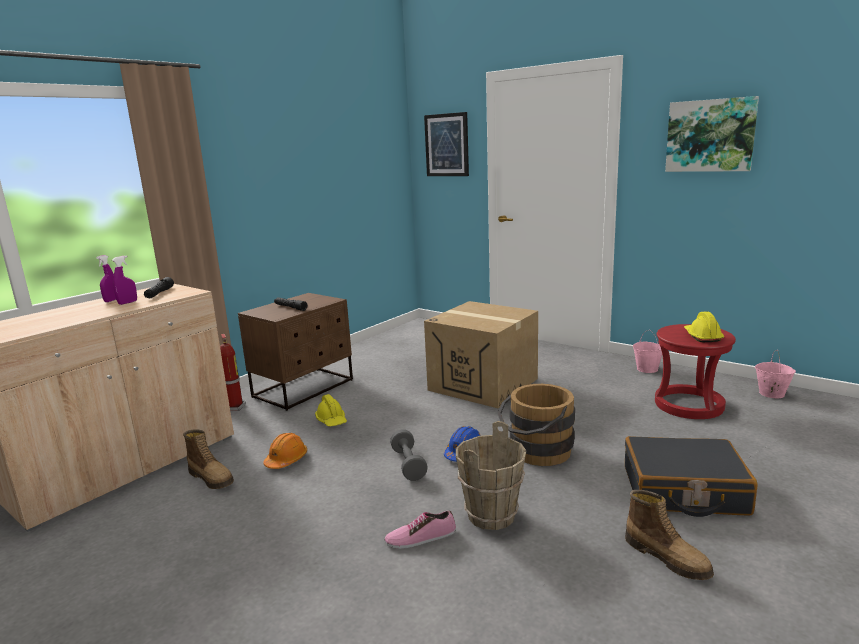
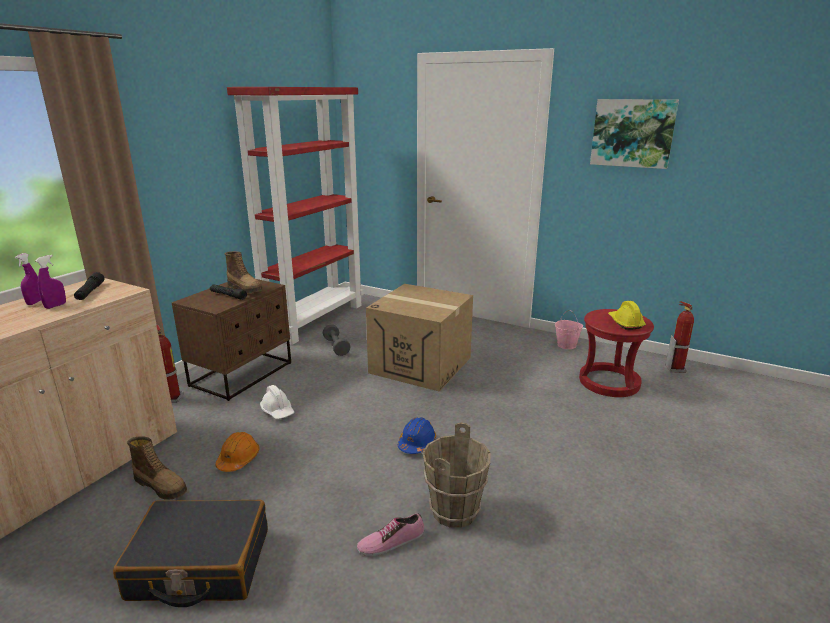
camera: 10 degrees left, 5 degrees up
(332, 420) = (278, 411): yellow hard hat -> white hard hat
(383, 342) = (314, 319): none -> red bookcase
(408, 464) = (364, 458): grey dumbbell -> grey dumbbell (336, 347)
(447, 145) = (375, 123): picture -> none
(536, 452) = (483, 439): brown bucket -> none
(667, 558) = (620, 546): boot -> boot (245, 289)
(683, 490) = (621, 473): black suitcase -> black suitcase (200, 564)
(771, 394) = (675, 369): pink bucket -> fire extinguisher

